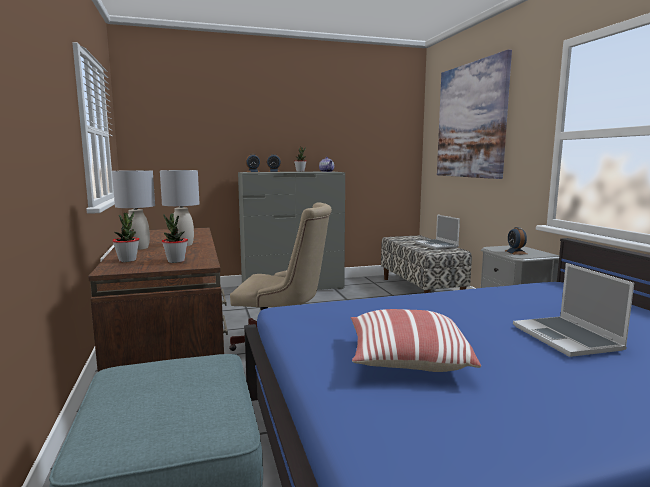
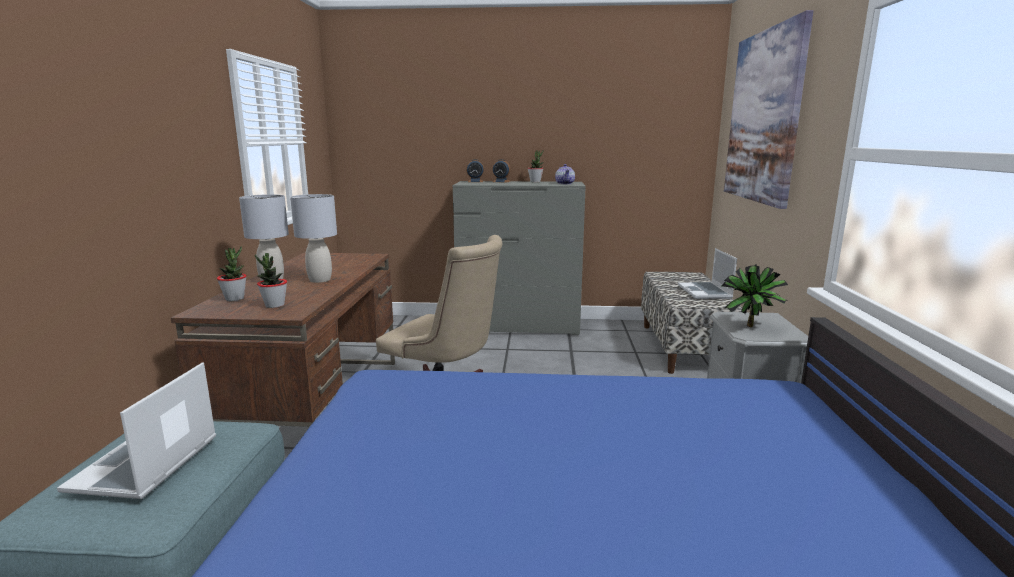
camera: 20 degrees right, 5 degrees up
(406, 360) = (413, 477): pillow -> none
(515, 252) = (750, 327): alarm clock -> potted plant
(568, 338) = (667, 488): laptop -> laptop (145, 465)

